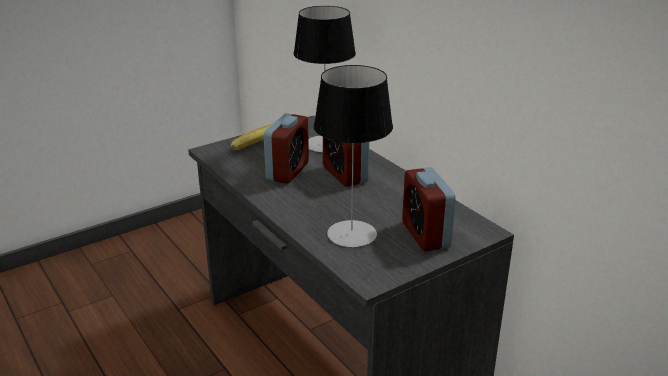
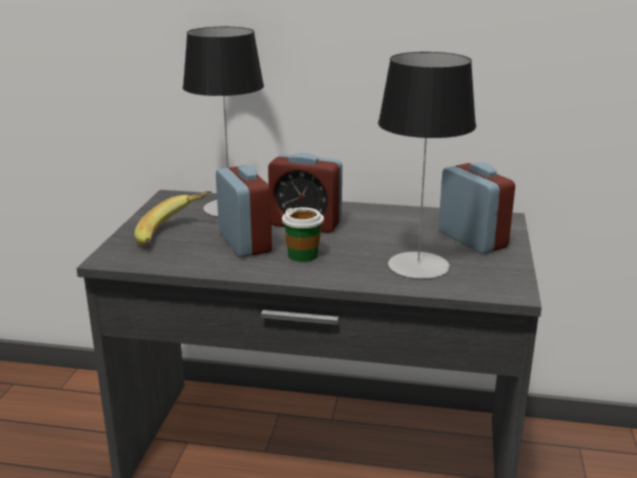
camera: 45 degrees left, 5 degrees down
(301, 194) = (303, 255): none -> cup
(425, 234) = (472, 239): alarm clock -> alarm clock turned 150 degrees counterclockwise

